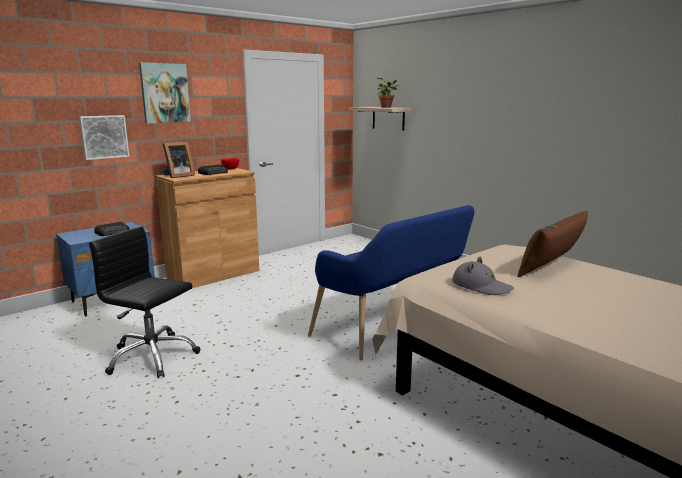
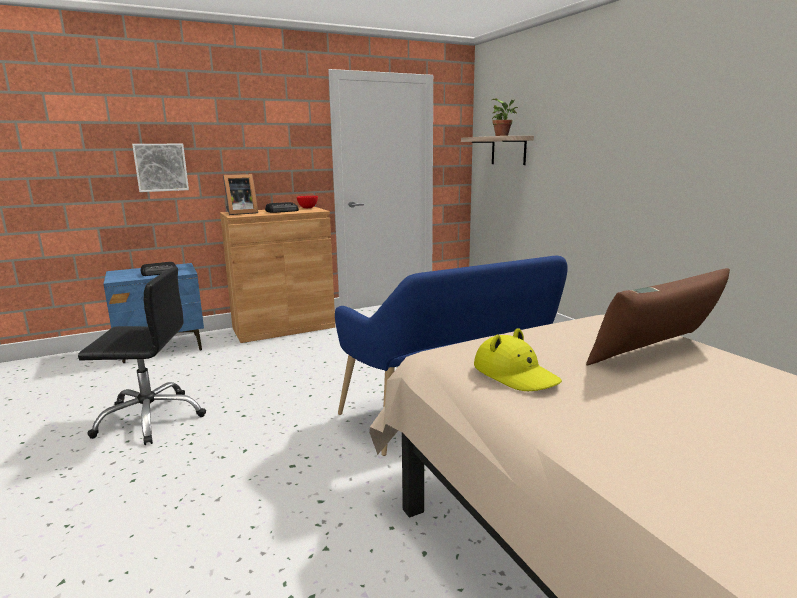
camera: 15 degrees right, 0 degrees up
(152, 357) = (150, 418): black office chair -> black office chair turned 135 degrees clockwise
(165, 93) = (232, 119): picture -> none
(481, 286) = (515, 374): grey hat -> yellow hat

